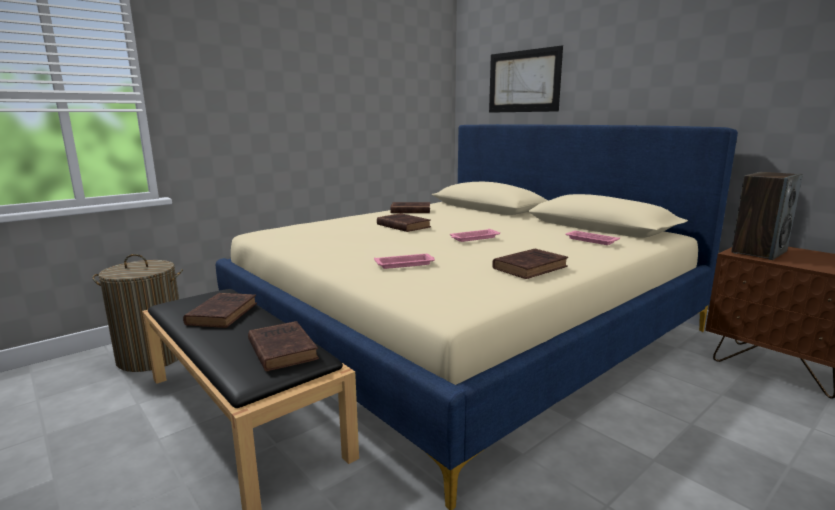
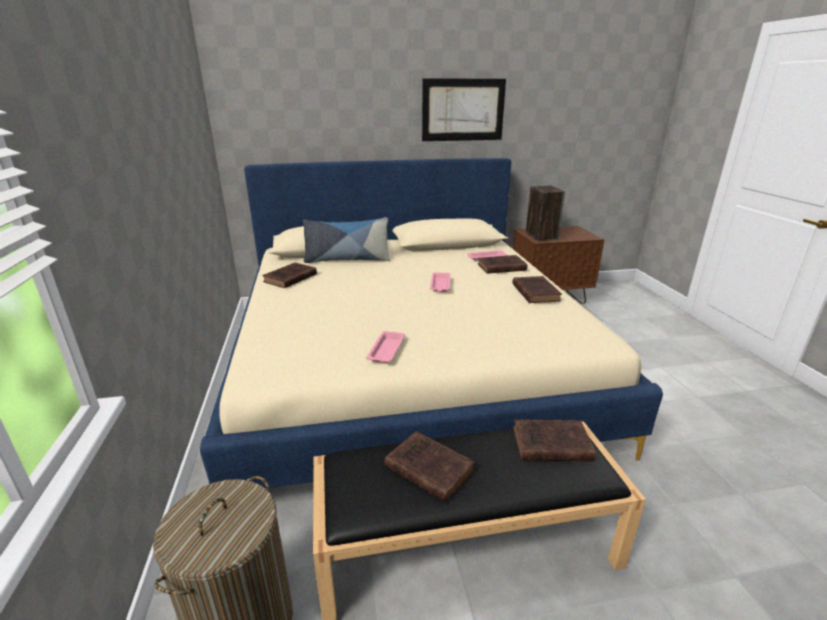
camera: 60 degrees left, 10 degrees up
(402, 226) = (361, 297): brown book -> brown book (500, 267)
(405, 264) = (488, 328): pink tray -> pink tray (387, 349)
(477, 213) = (347, 259): none -> pillow
(523, 81) = (314, 116): picture -> picture (463, 110)

